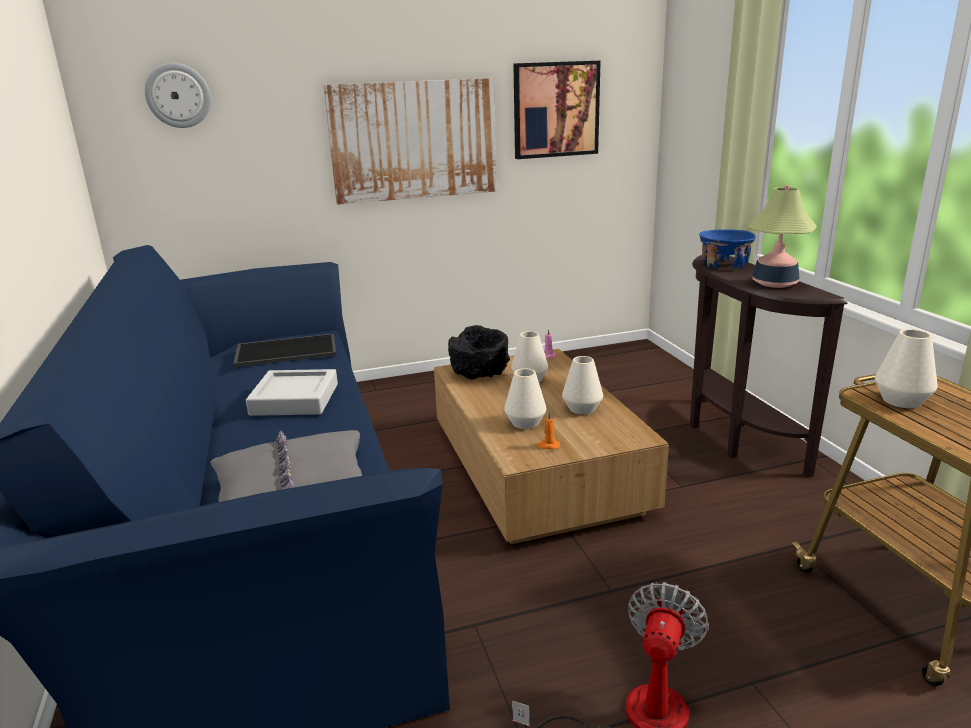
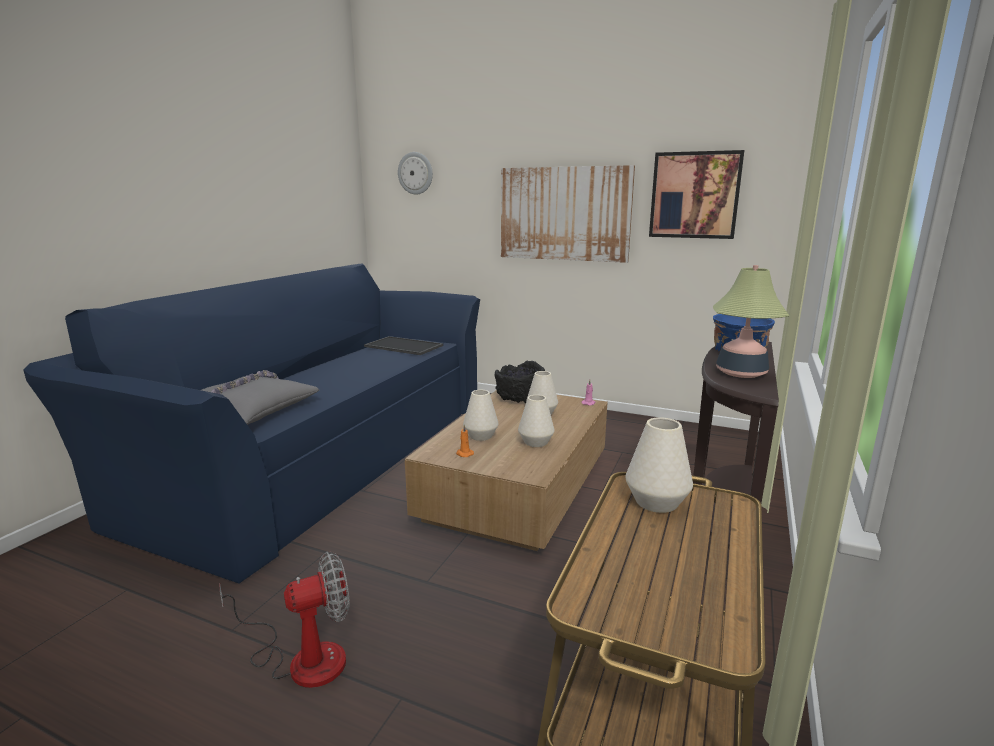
camera: 40 degrees right, 5 degrees down
(295, 399) = (347, 368): grey tray -> none

